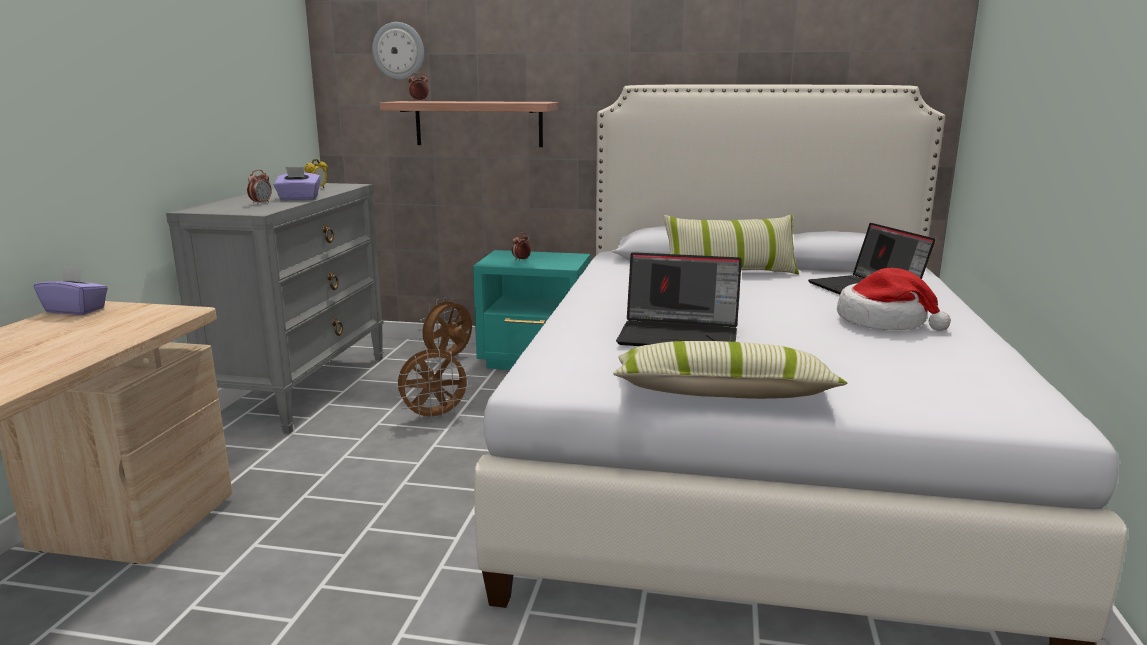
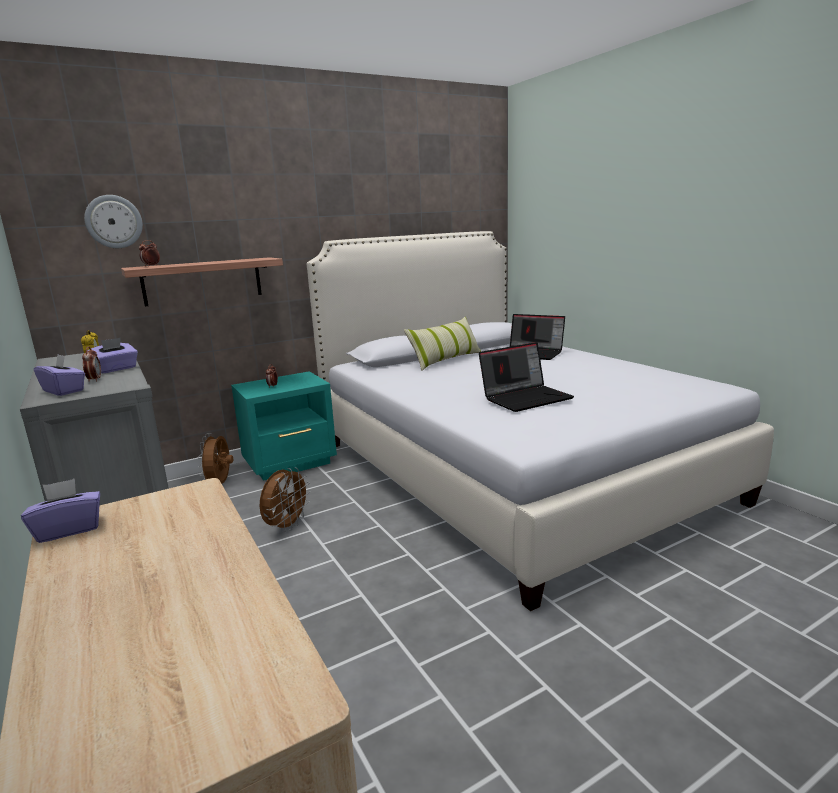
camera: 40 degrees left, 0 degrees up
(222, 206) = (64, 391): none -> purple tissue box
(722, 393) = (614, 419): pillow -> none
(884, 322) = (578, 366): hat -> none

